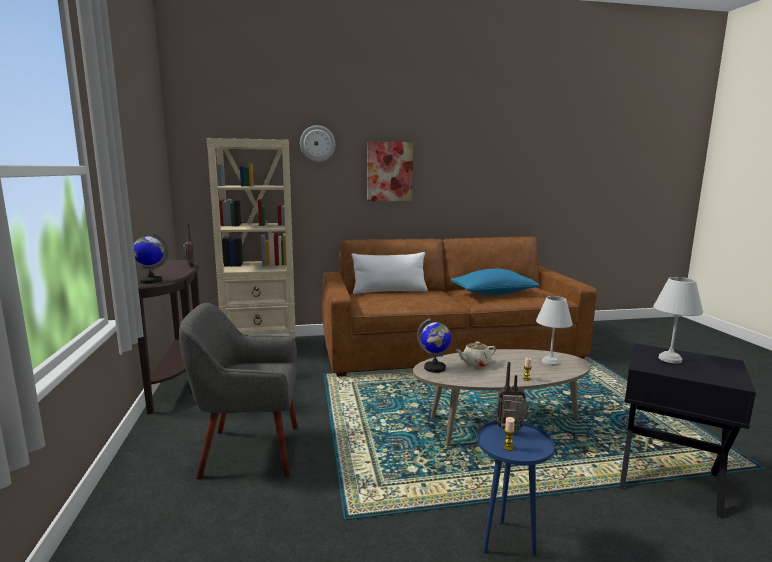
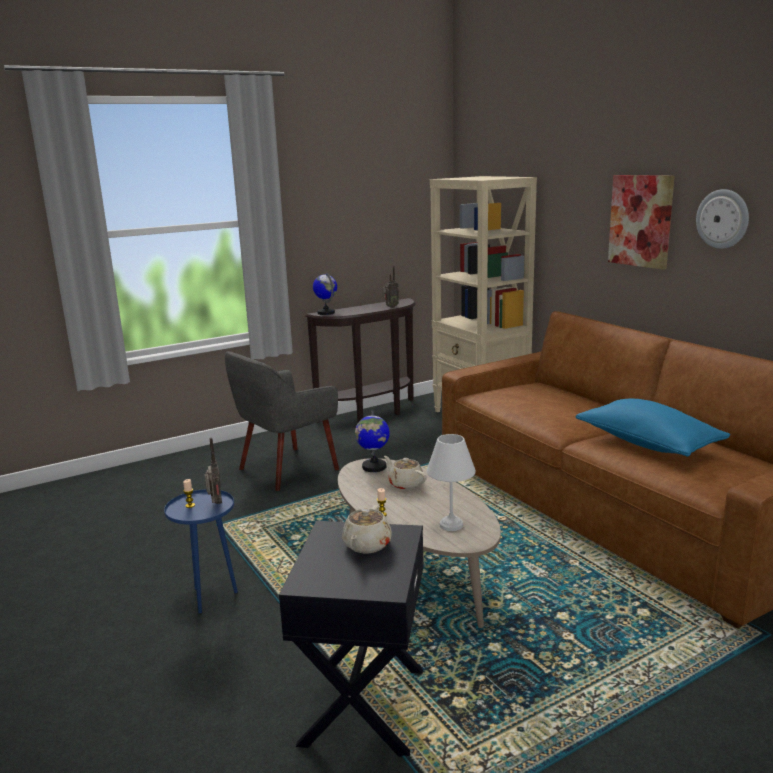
camera: 70 degrees right, 5 degrees up
(249, 451) = (286, 469): grey armchair -> grey armchair turned 105 degrees counterclockwise
(317, 143) = (564, 178): wall clock -> wall clock (723, 219)
(389, 291) = (568, 393): white pillow -> none
(669, 359) = (366, 545): white table lamp -> beige teapot

